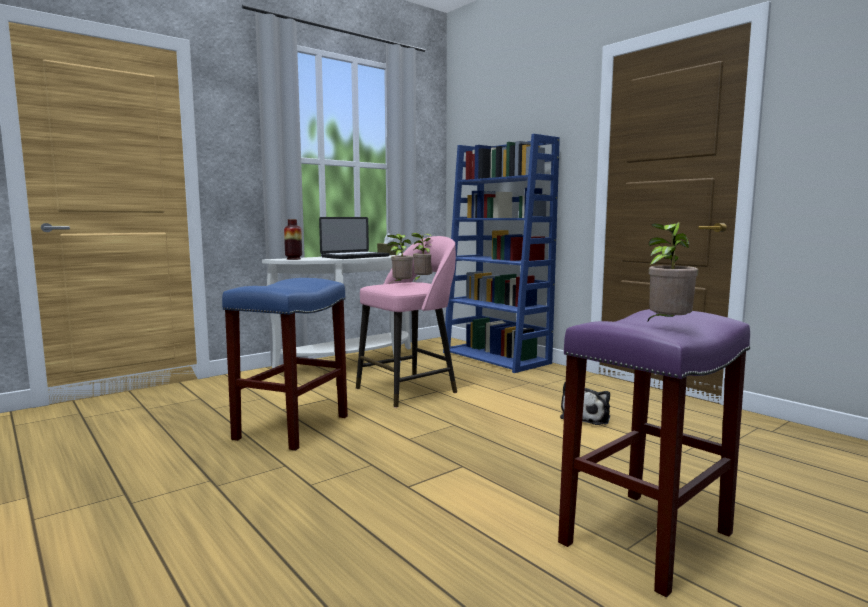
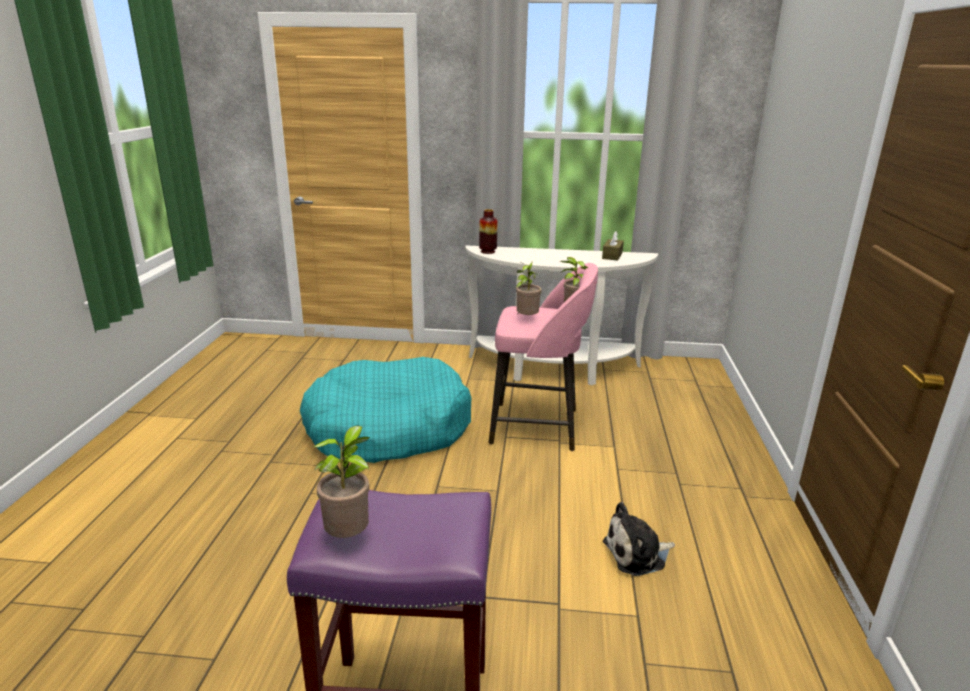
camera: 45 degrees right, 15 degrees up
(292, 427) = (388, 428): blue stool -> turquoise dog bed
(355, 256) = (557, 257): laptop -> none
(497, 358) = (712, 418): blue bookcase -> none

